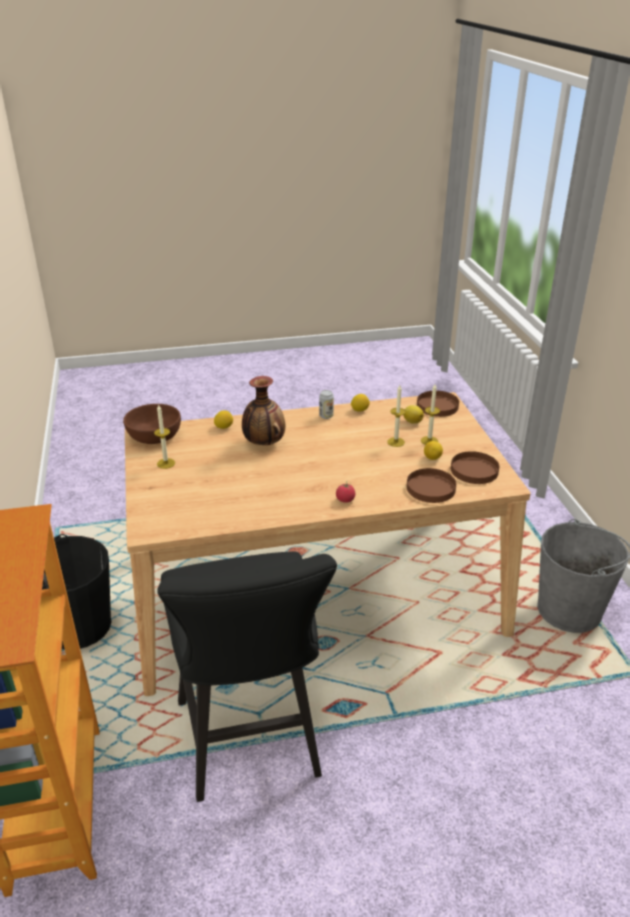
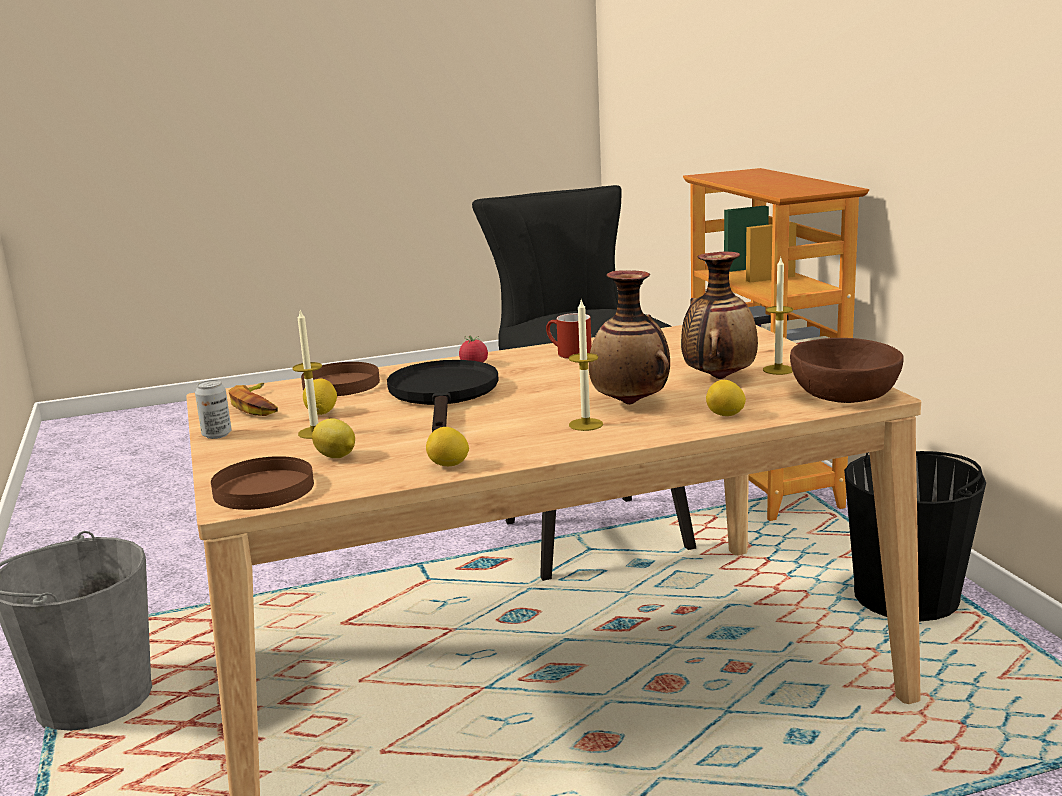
camera: 175 degrees right, 15 degrees down
(204, 460) = (718, 378): none -> vase
(279, 505) = (568, 353): none -> red mug
(326, 416) = (523, 449): can -> can (217, 435)
(364, 465) = (444, 396): none -> black frying pan
(396, 442) = (381, 425): candle -> candle (586, 424)
(473, 470) = (258, 406): brown plate -> banana

